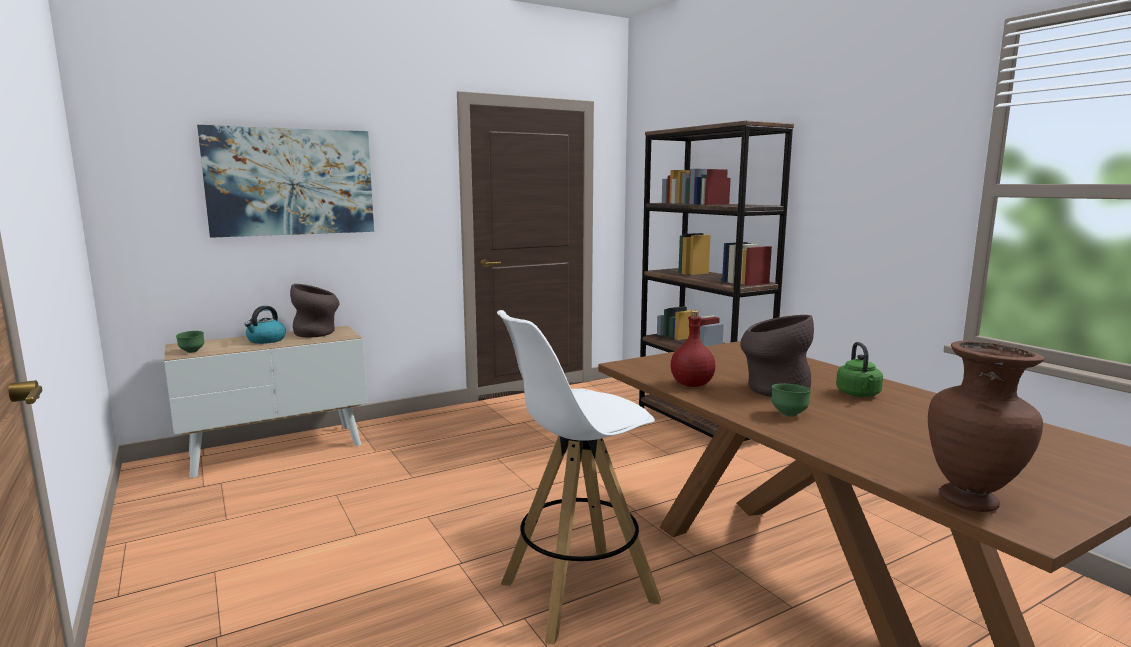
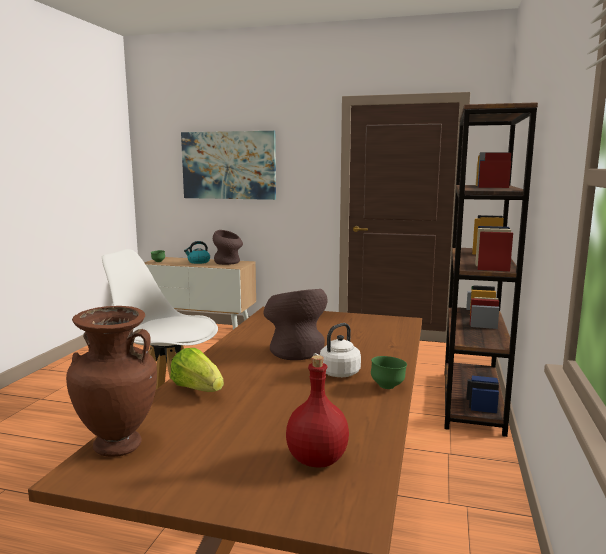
camera: 45 degrees right, 0 degrees up
(691, 384) = (259, 332): red bottle -> red bottle (316, 459)
(789, 414) = (239, 365): green bowl -> green bowl (388, 386)
(840, 442) = (198, 389): none -> lettuce
(859, 394) = (337, 374): green kettle -> white kettle

